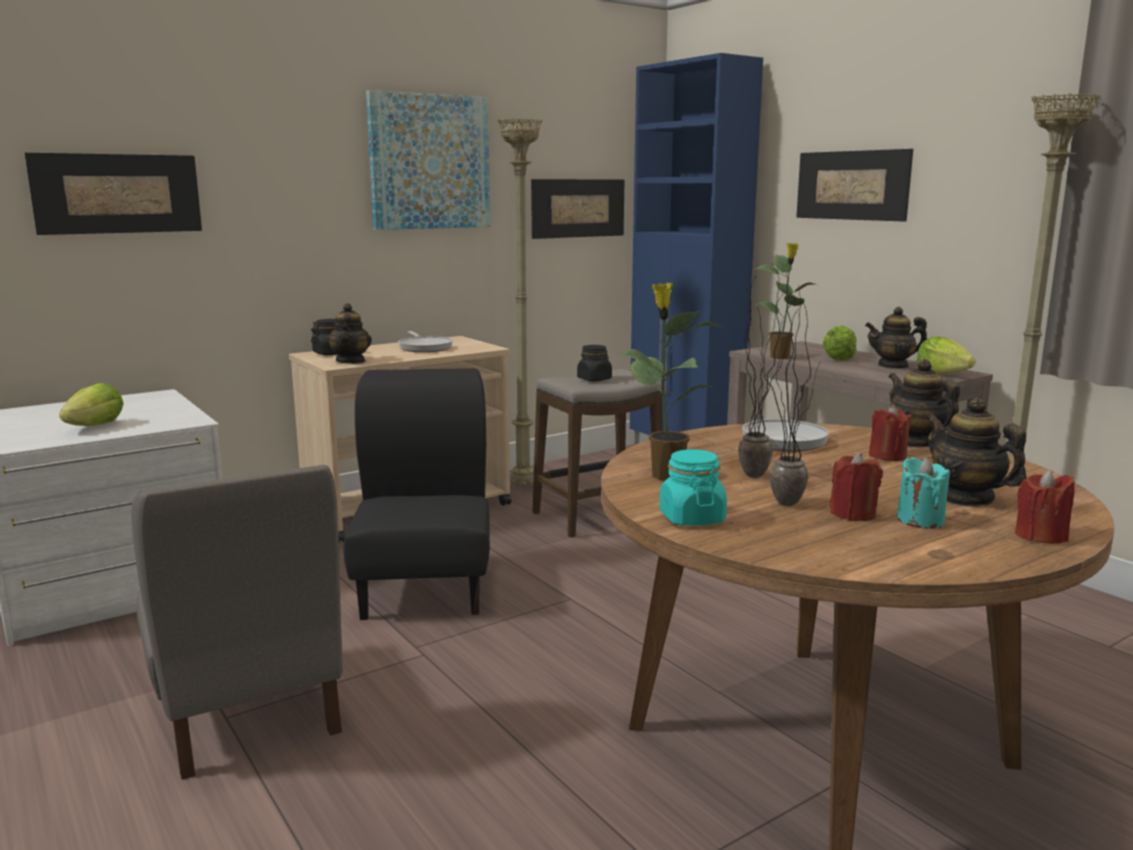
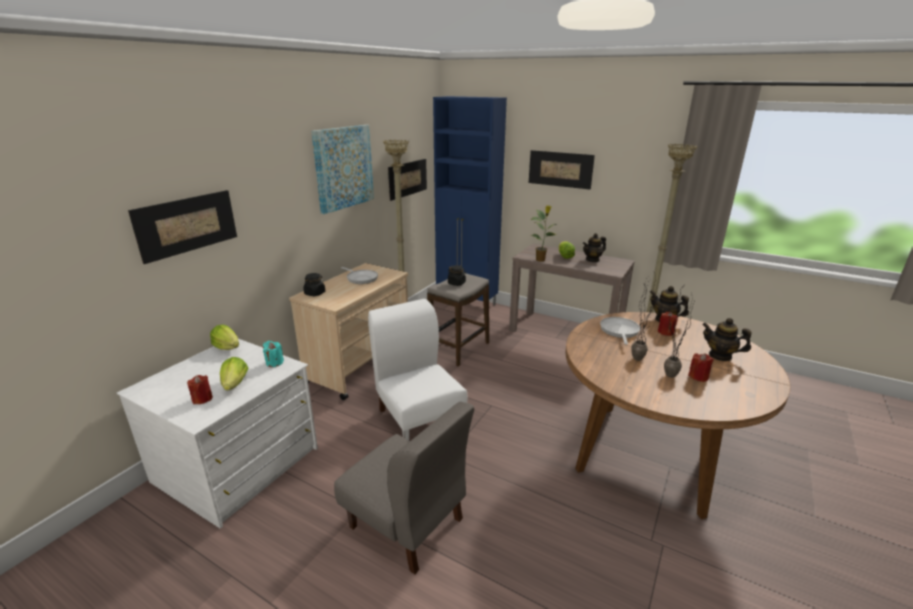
camera: 25 degrees left, 10 degrees up
(351, 361) = (338, 299): teapot -> none
(425, 588) = (418, 417): black chair -> white chair
(665, 475) = (606, 368): potted plant -> none
(691, 518) = (651, 396): turquoise jar -> none
(920, 520) = (722, 374): turquoise candle -> turquoise candle (274, 363)
(942, 374) = (617, 263): lettuce -> lettuce (227, 347)
(1040, 536) = (765, 374): red candle -> red candle (202, 399)

